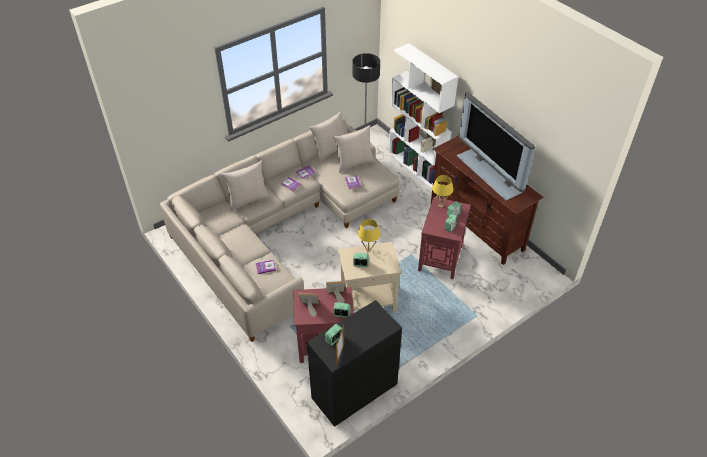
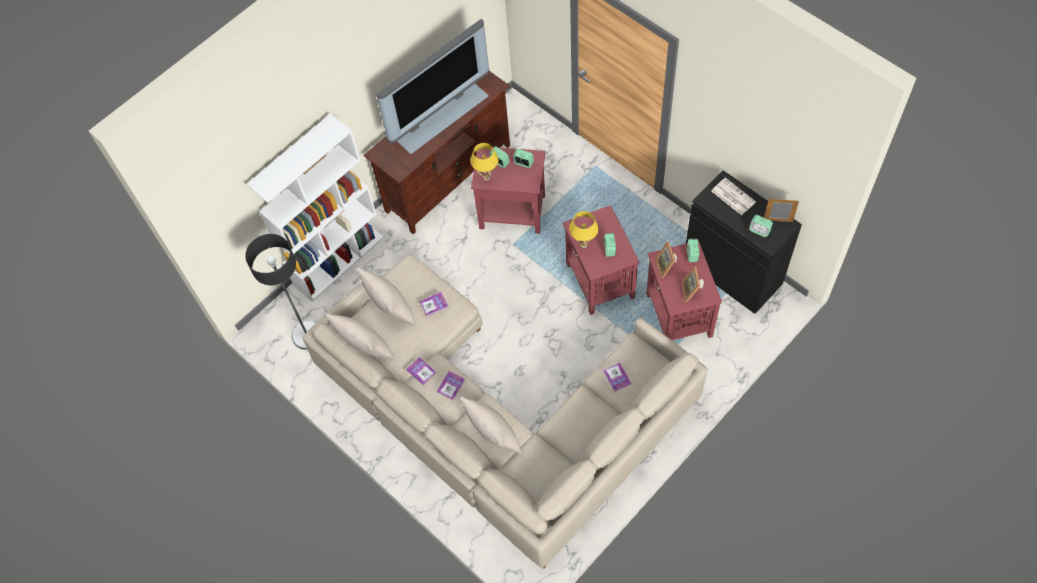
camera: 95 degrees left, 15 degrees up
(368, 300) = (599, 281): beige side table -> red side table
(372, 328) = (732, 196): none -> newspaper

